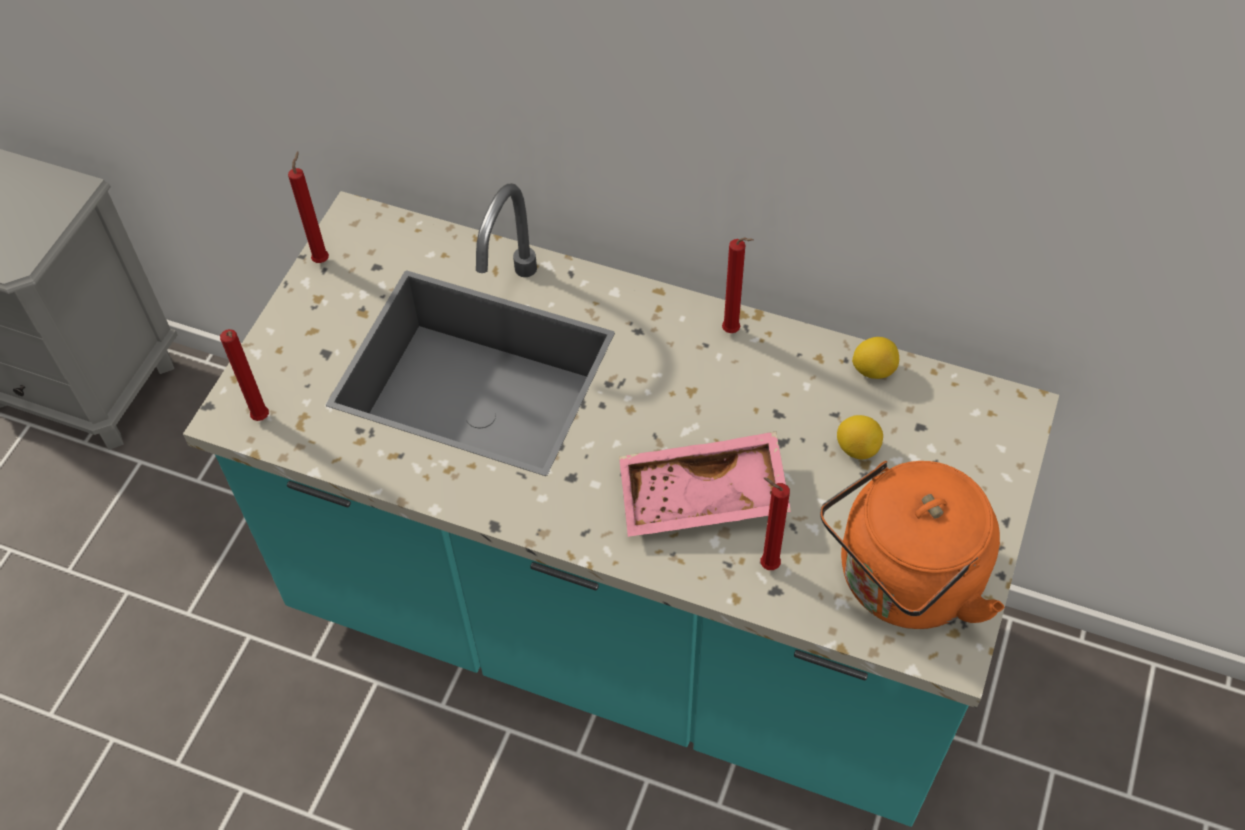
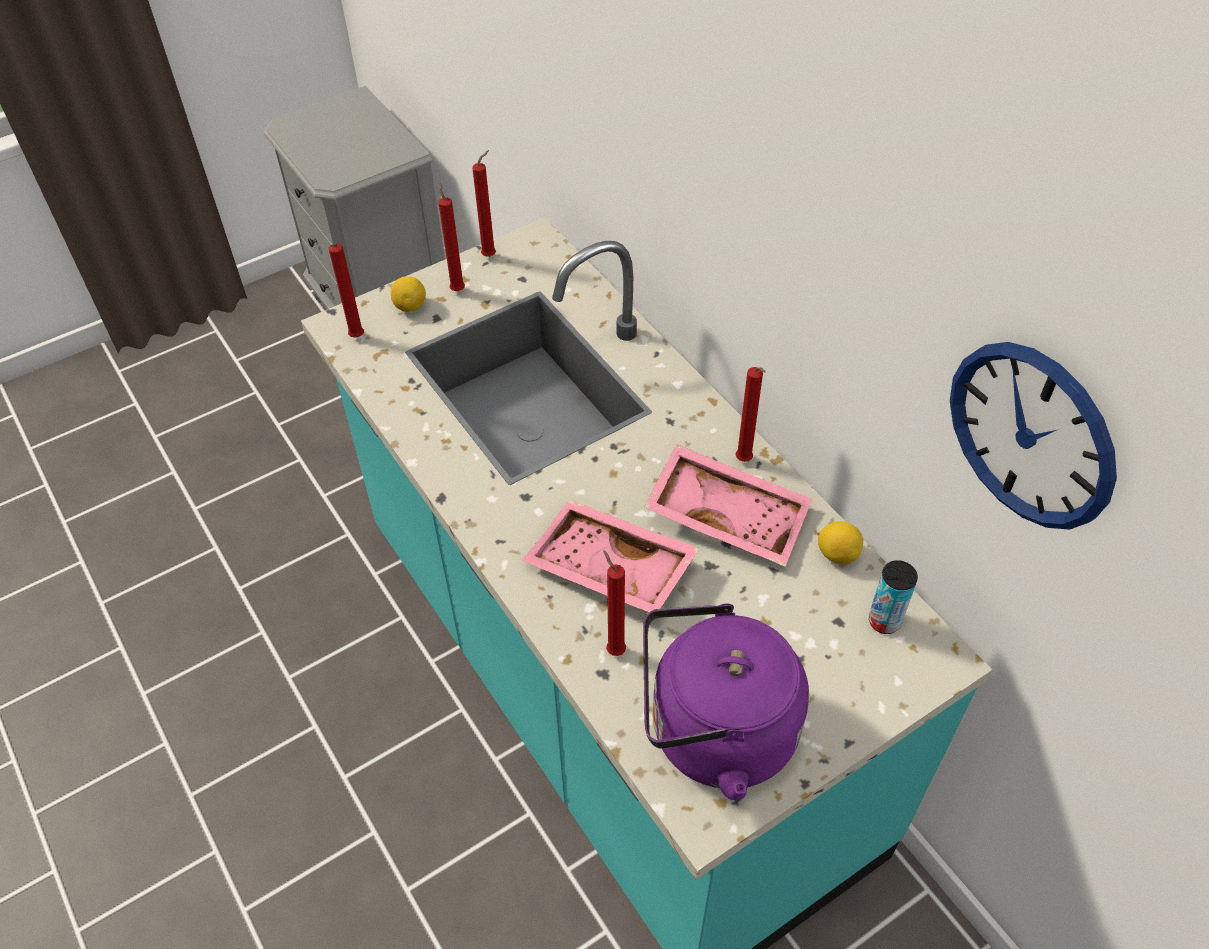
camera: 35 degrees right, 5 degrees down
(320, 312) = (457, 289): none -> red candle
(759, 388) = (728, 514): none -> pink tray
(857, 448) = (768, 606): lemon -> lemon (410, 306)
(903, 582) = (713, 733): orange kettle -> purple kettle
(953, 405) = (884, 621): none -> can
(1059, 184) = (1030, 435): none -> wall clock

